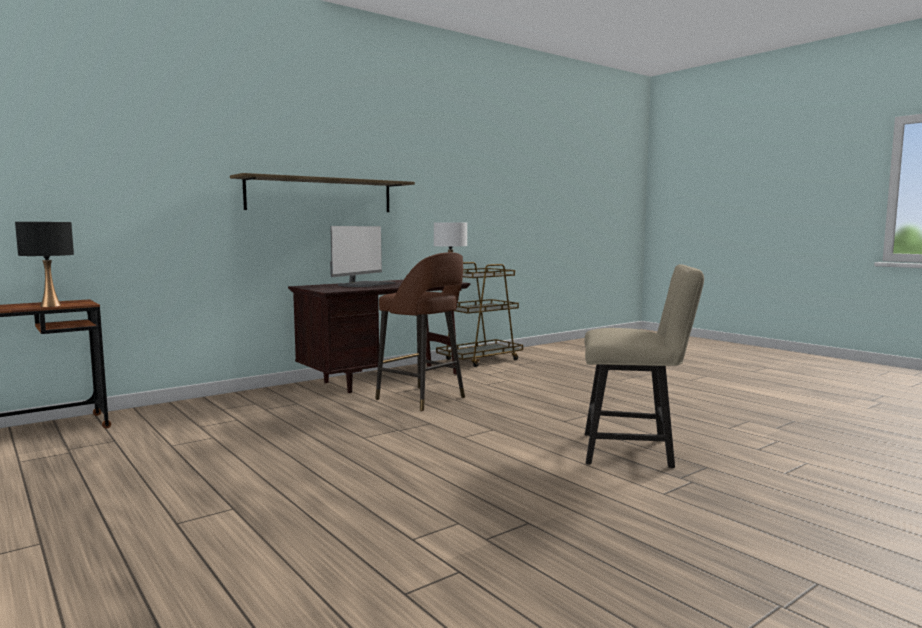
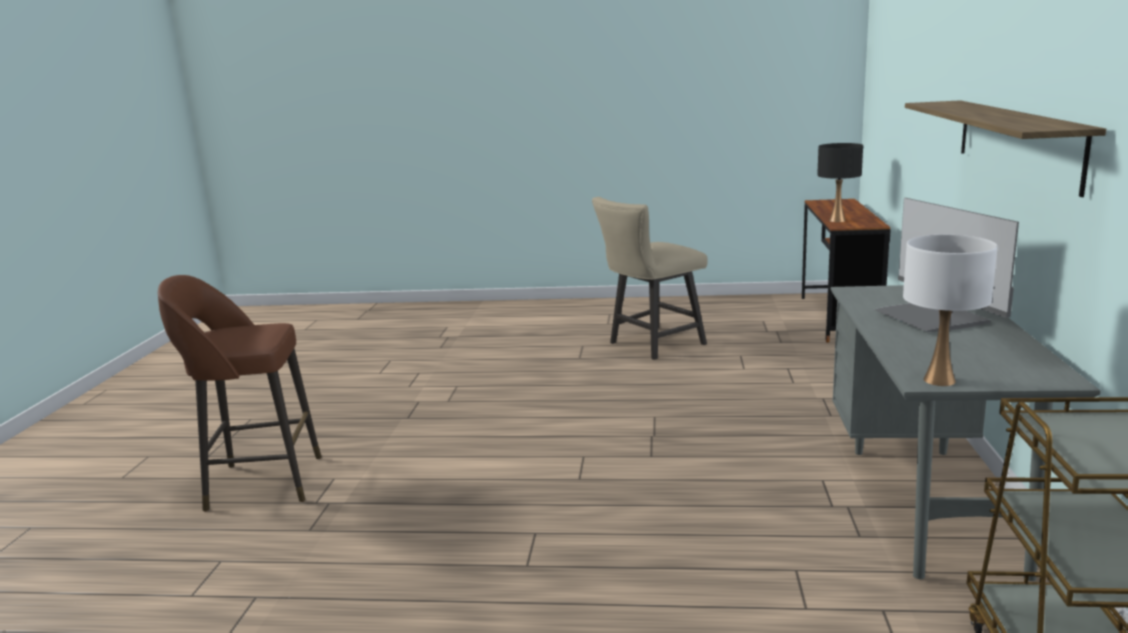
camera: 135 degrees right, 10 degrees up
(383, 379) = (926, 496): brown desk -> grey desk
(422, 399) = (762, 486): brown stool -> brown stool (261, 483)
(635, 451) = (398, 519): beige chair -> beige chair (651, 345)

